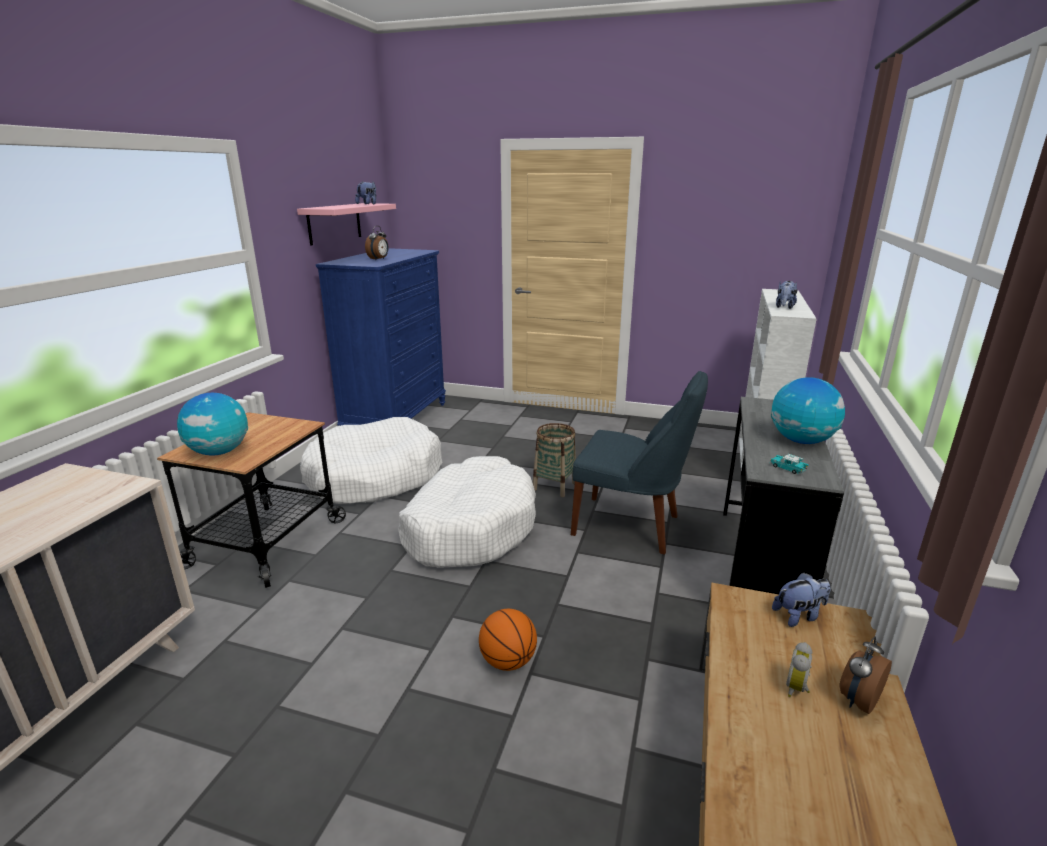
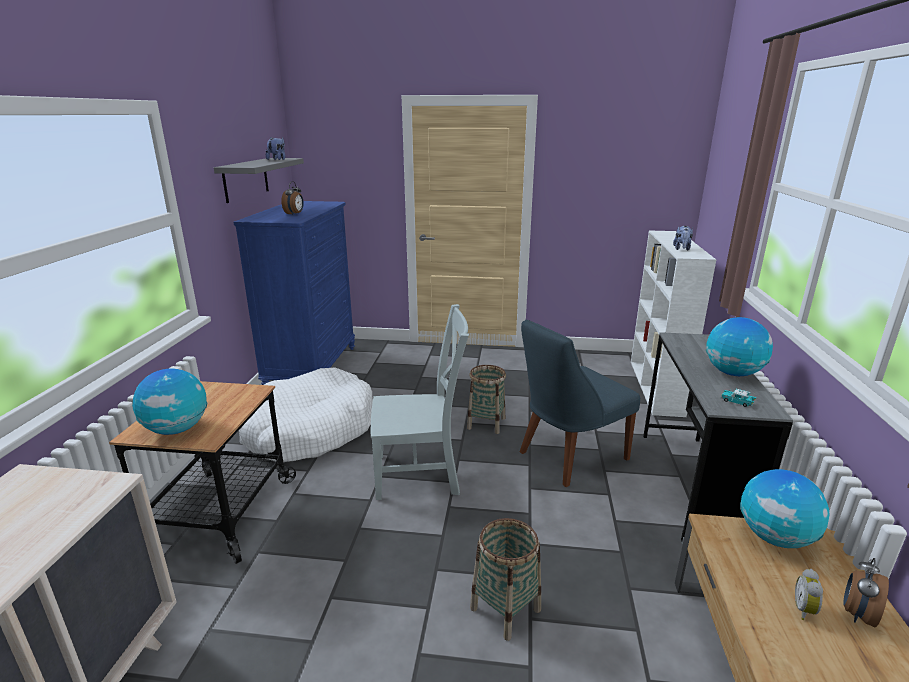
camera: 10 degrees left, 0 degrees up
(334, 223) = (246, 179): pink shelf -> grey shelf
(469, 527) = (421, 474): white dog bed -> grey chair
(508, 661) = (505, 609): basketball -> basket
(631, 526) = (569, 456): blue chair -> blue chair turned 135 degrees clockwise
(799, 615) = (775, 537): plush toy -> globe

